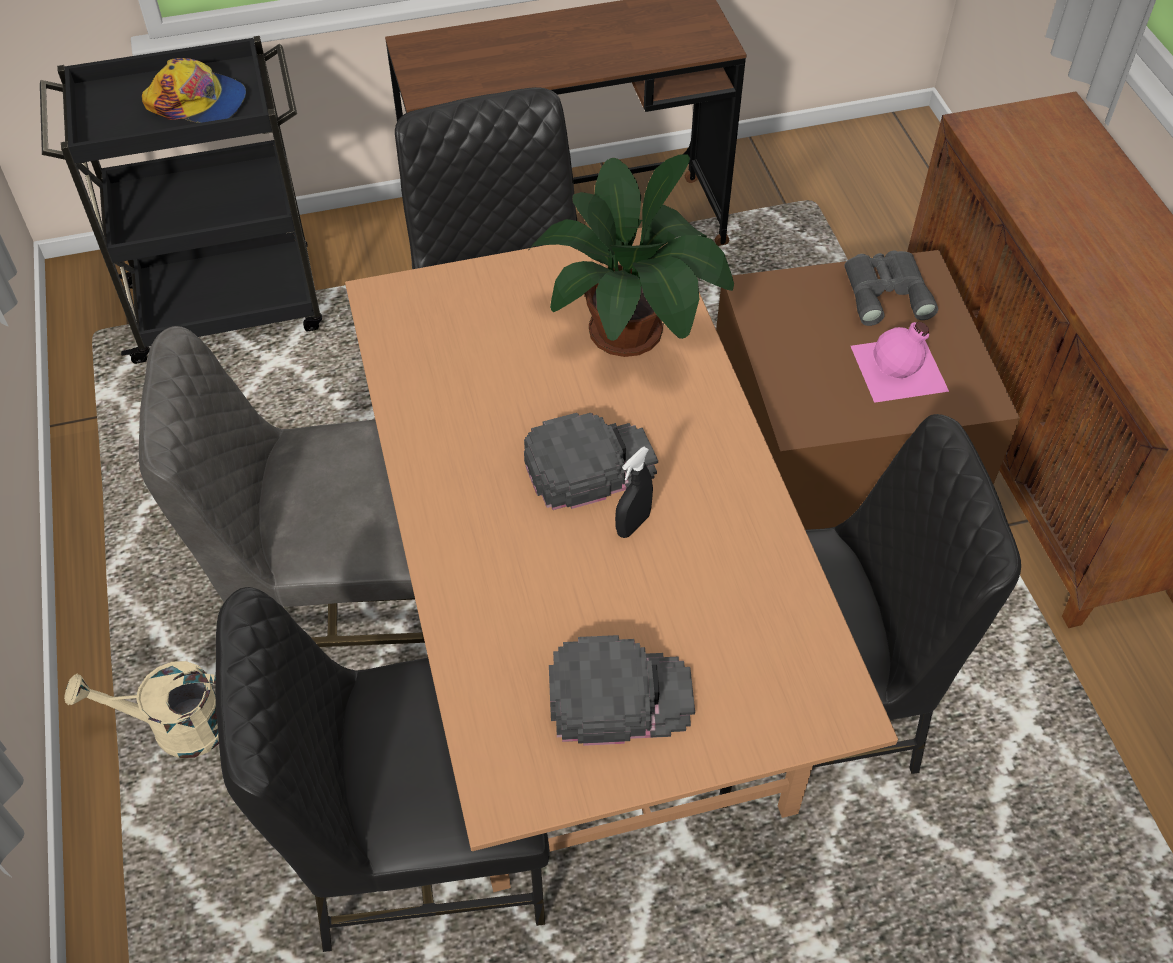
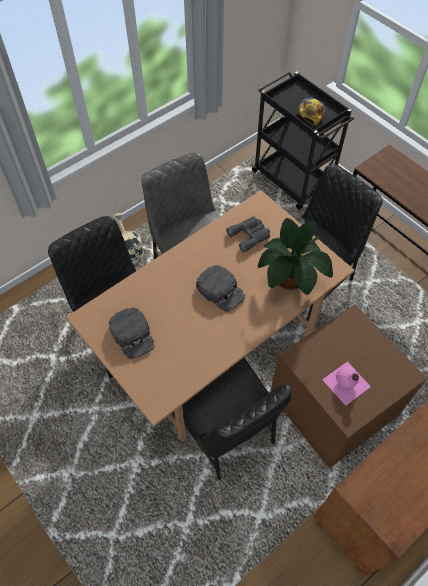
camera: 65 degrees right, 5 degrees up
(198, 102) = (311, 112): cap -> cap turned 150 degrees counterclockwise
(633, 524) = (202, 313): black spray bottle -> none
(885, 291) = (387, 365): grey binoculars -> grey binoculars (250, 235)

